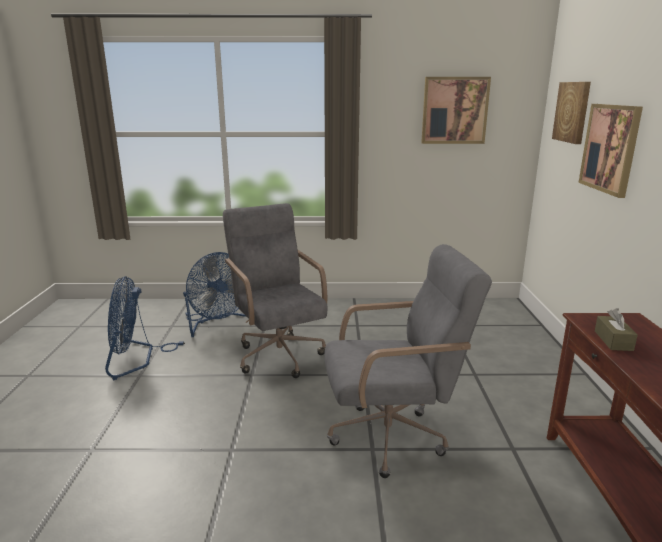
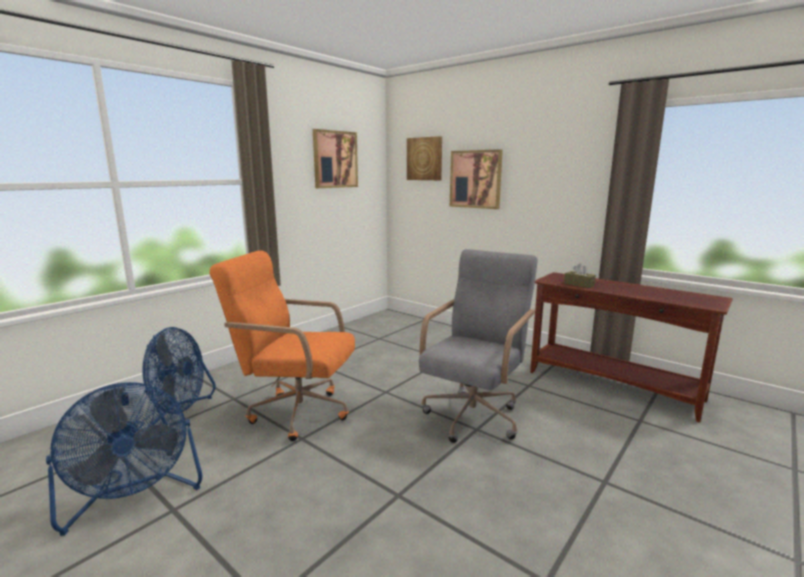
camera: 50 degrees left, 5 degrees down
(138, 356) = (129, 497): blue fan -> blue fan turned 60 degrees counterclockwise
(278, 355) = (295, 413): grey office chair -> orange office chair

